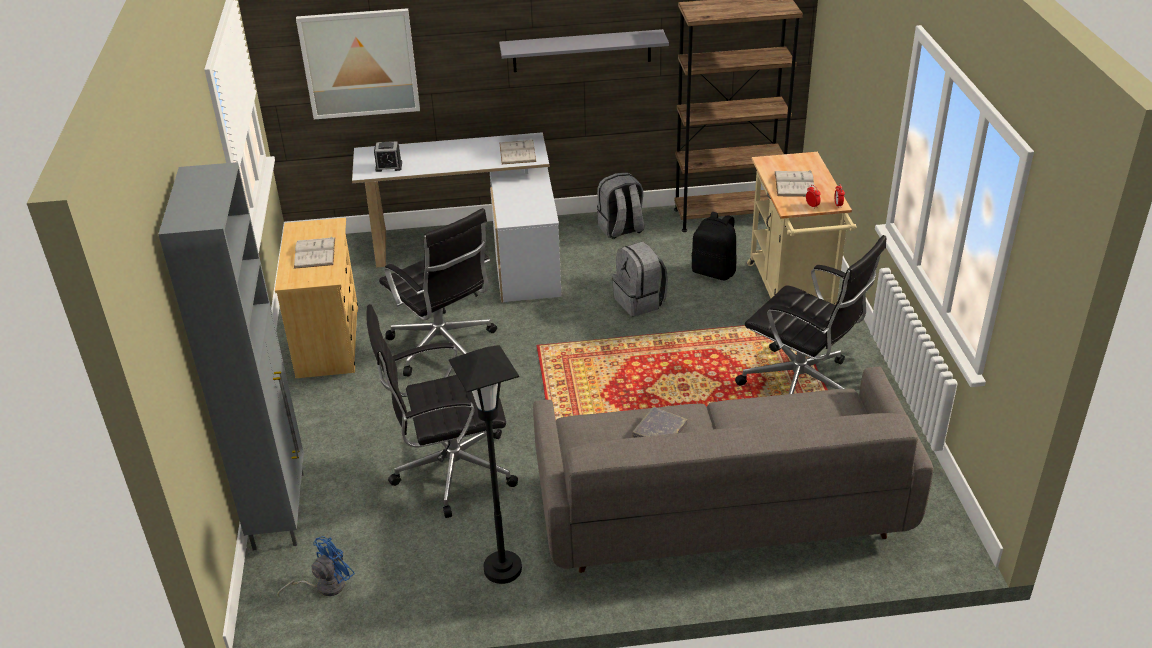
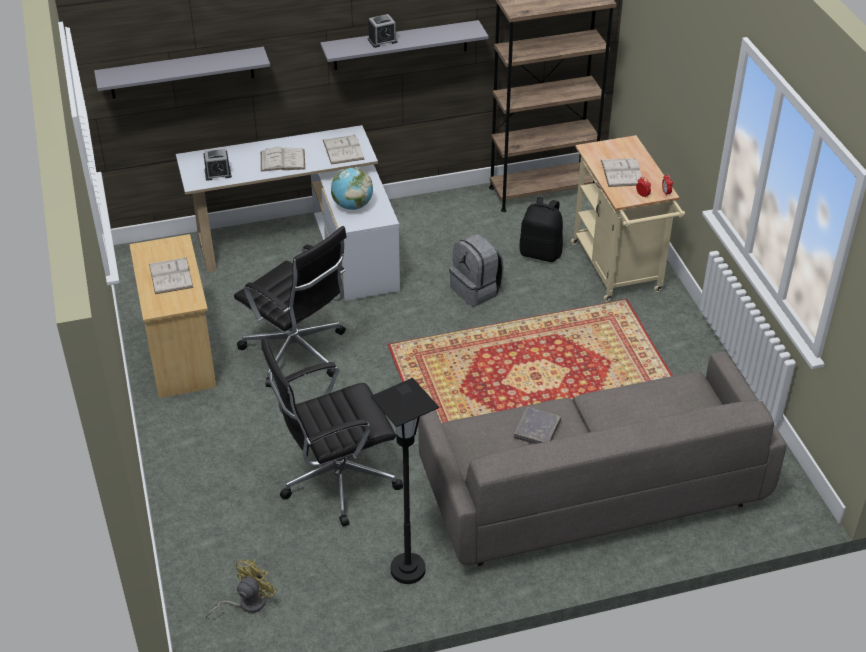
camera: 10 degrees left, 5 degrees up
(280, 509) = (182, 533): grey cabinet -> none
(324, 586) = (246, 603): blue fan -> yellow fan
(360, 63) = (182, 73): picture -> grey shelf
(455, 158) = (282, 160): none -> white book
(516, 204) = (352, 206): none -> globe
(561, 42) = (382, 40): none -> alarm clock
(621, 229) = (441, 213): grey backpack -> none
(802, 386) = (644, 365): black office chair -> none

